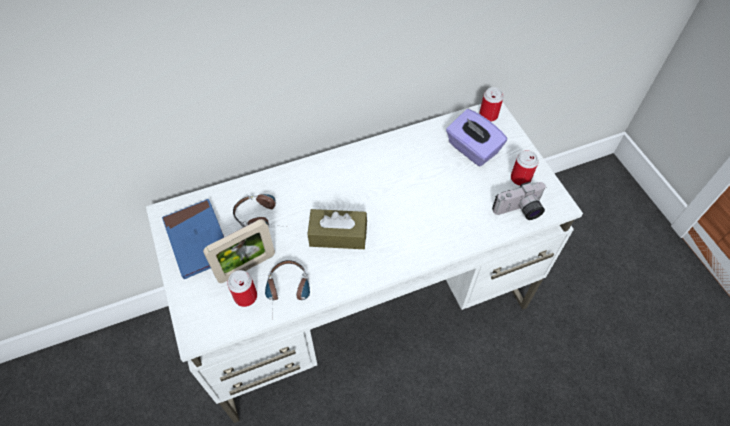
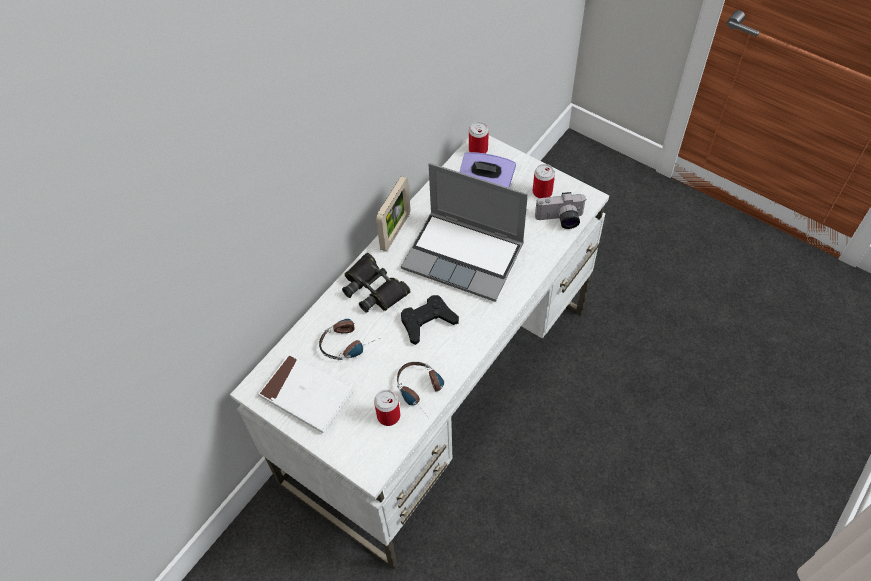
camera: 30 degrees left, 0 degrees up
(198, 240) = (306, 395): blue book -> white book
(246, 267) = (369, 392): picture frame -> picture frame (395, 231)
(316, 184) = (374, 288): none -> black binoculars
(338, 235) = (427, 321): brown tissue box -> black game controller
(411, 197) = (465, 256): none -> laptop
(519, 211) = (560, 220): camera -> camera turned 45 degrees clockwise

